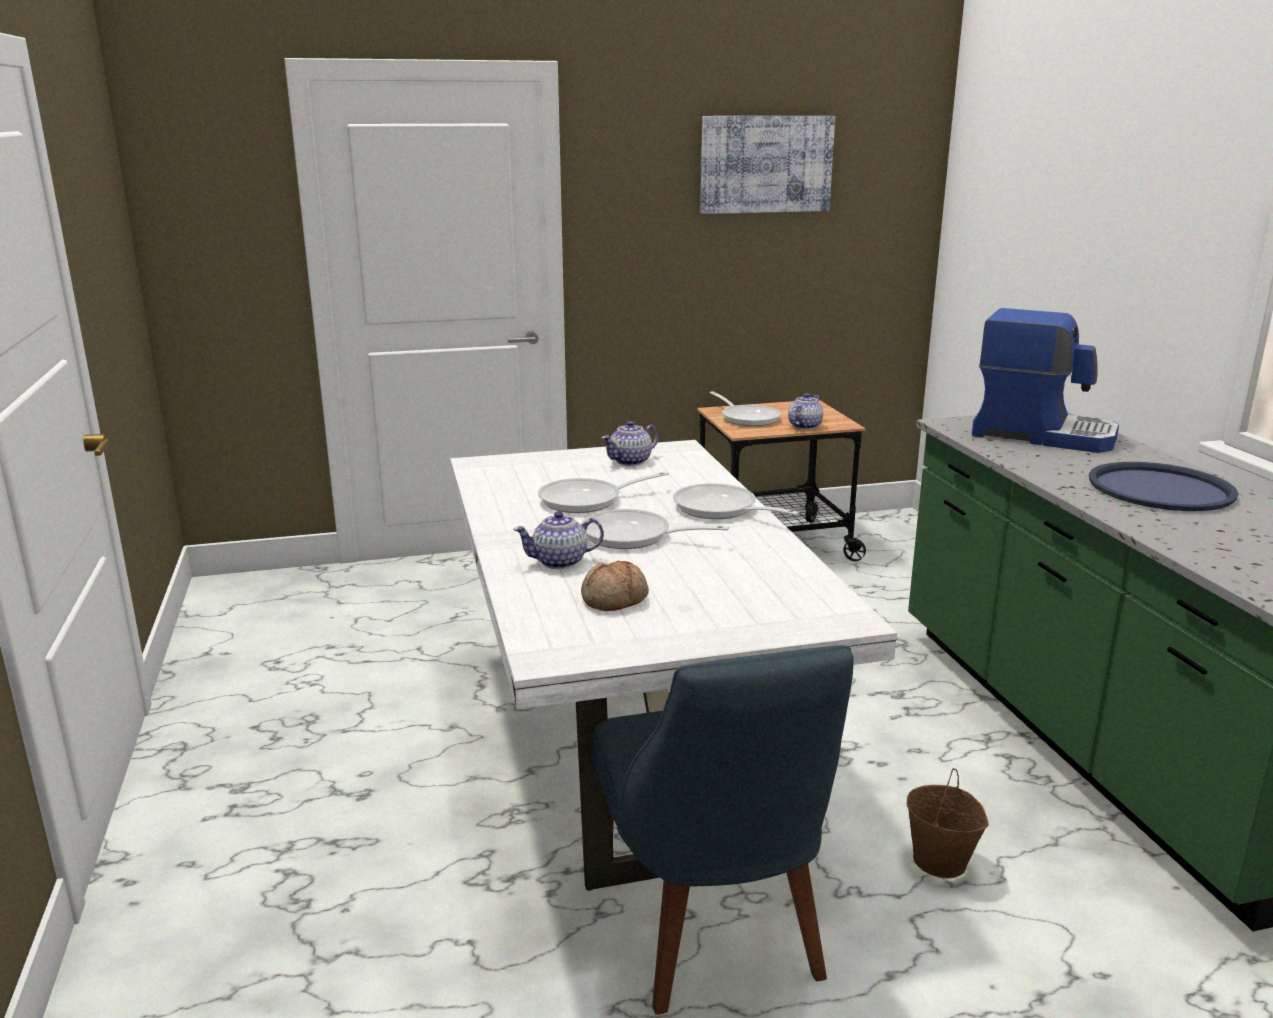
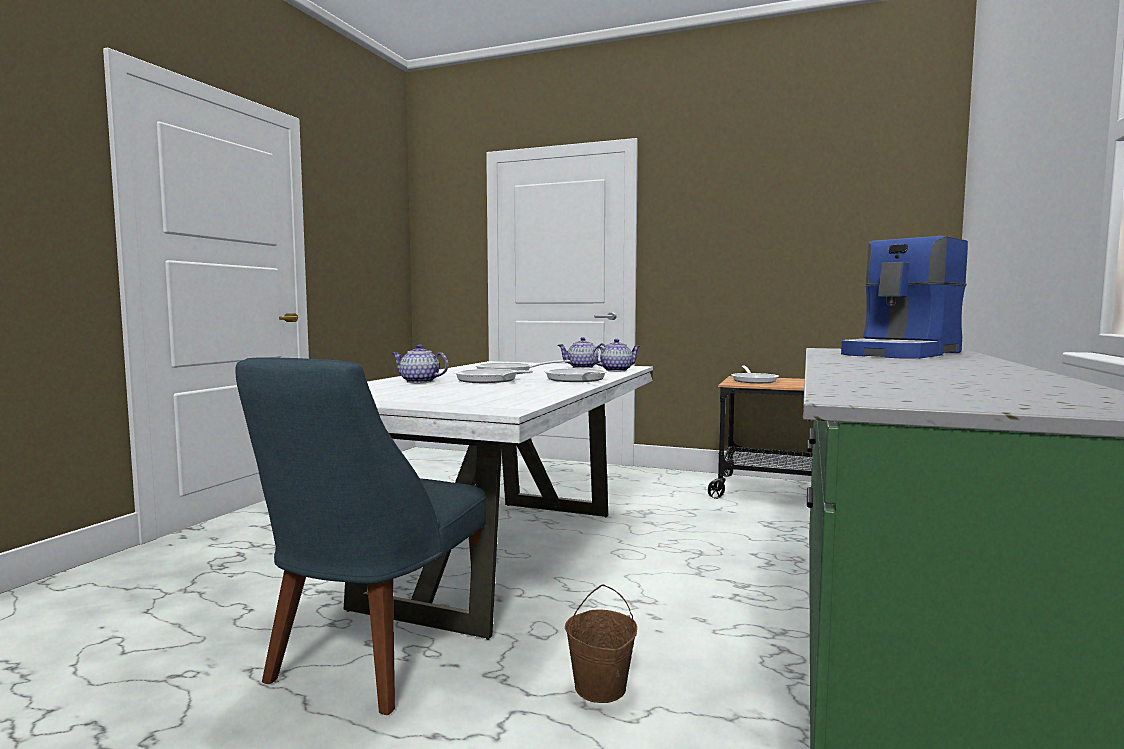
camera: 35 degrees right, 15 degrees down
(615, 600) = (399, 391): bread -> none
(766, 164) = (789, 195): picture -> none
(804, 426) = (789, 385): teapot -> teapot (615, 370)
(1042, 434) = (903, 353): coffee machine -> coffee machine turned 75 degrees clockwise
(1160, 489) = (934, 368): blue tray -> none

